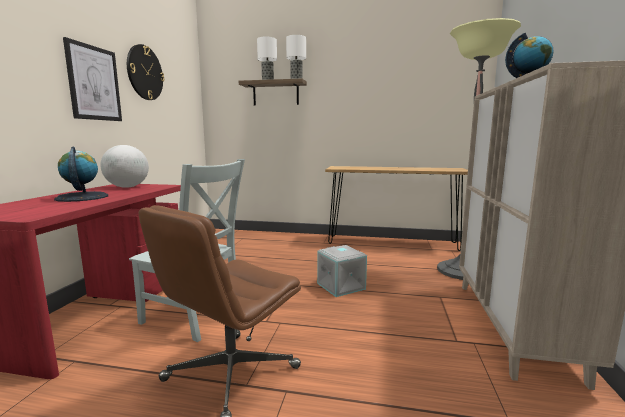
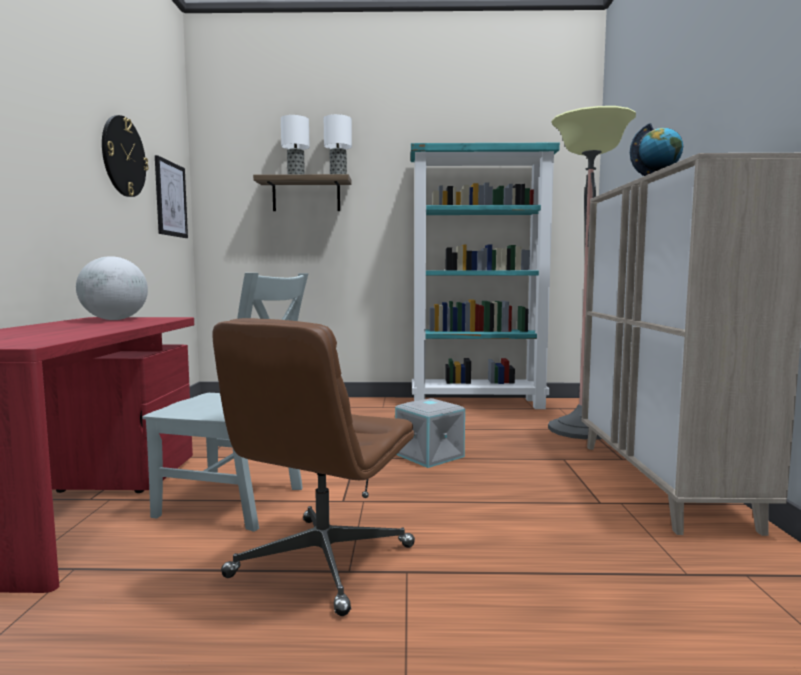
camera: 10 degrees left, 5 degrees down
(82, 197) = (65, 329): globe -> none
(94, 83) = (61, 167): picture -> picture (170, 199)
(392, 243) = (478, 403): brown console table -> turquoise bookcase

